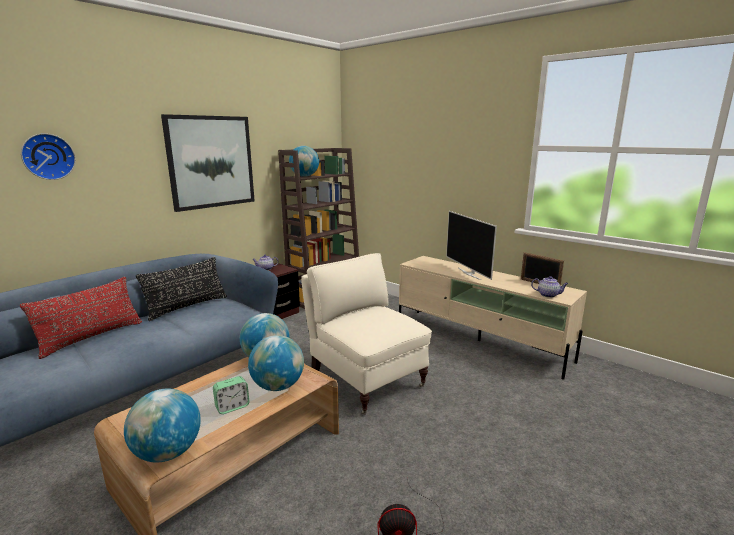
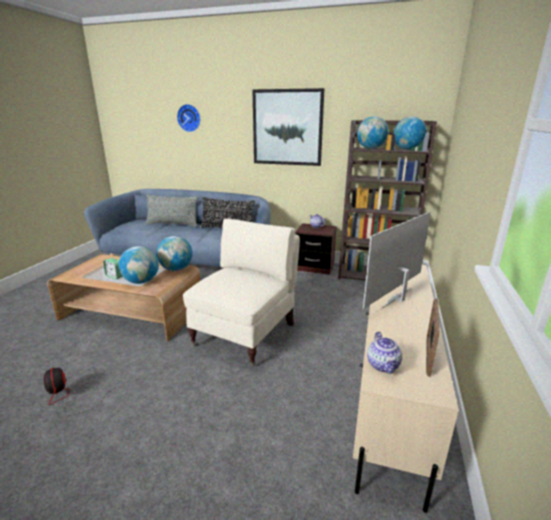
camera: 65 degrees right, 5 degrees up
(91, 337) = (172, 224): red pillow -> grey pillow
(168, 453) = (71, 275): globe -> globe (407, 149)

